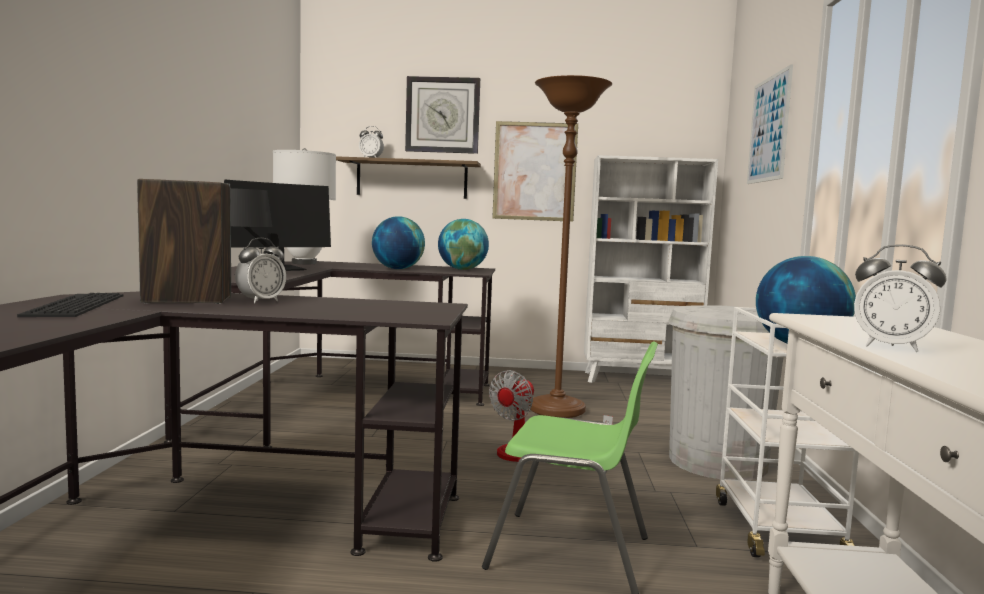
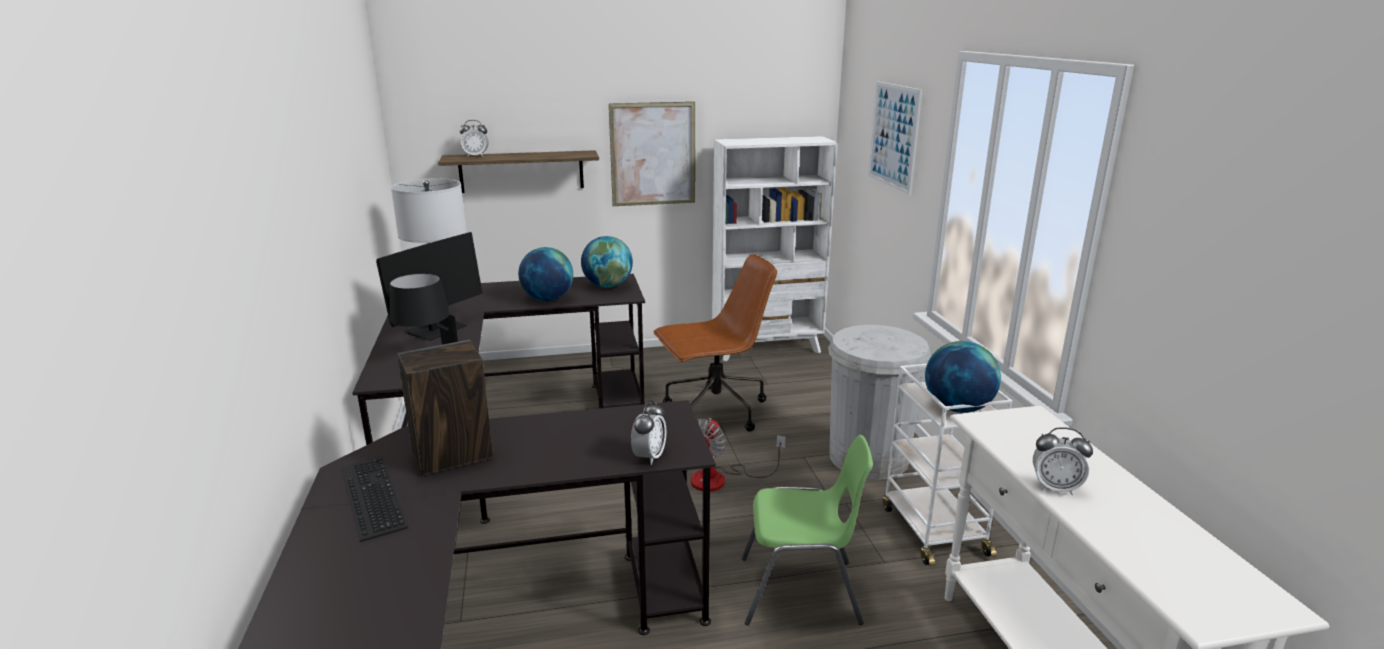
camera: 15 degrees left, 15 degrees up
(261, 301) = (518, 441): alarm clock -> alarm clock (649, 457)
(442, 115) = (549, 99): wall clock -> none
(557, 410) = (714, 411): brown floor lamp -> brown office chair

